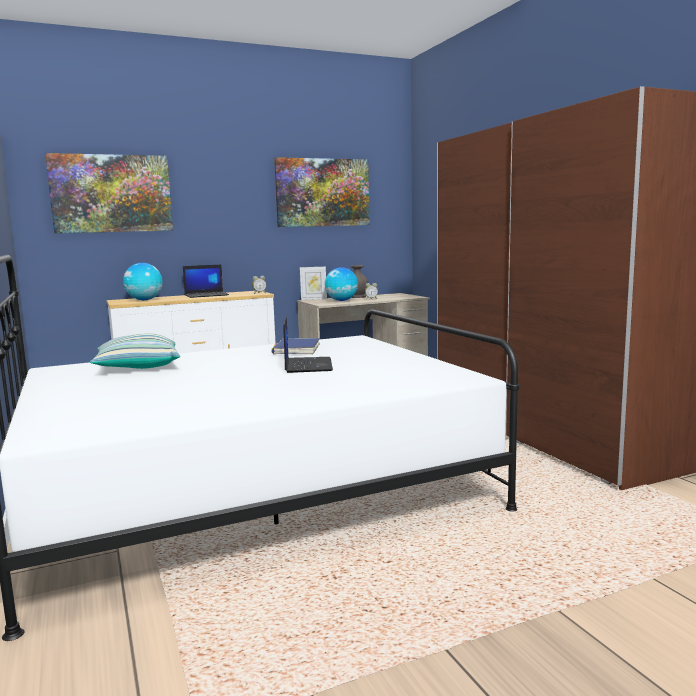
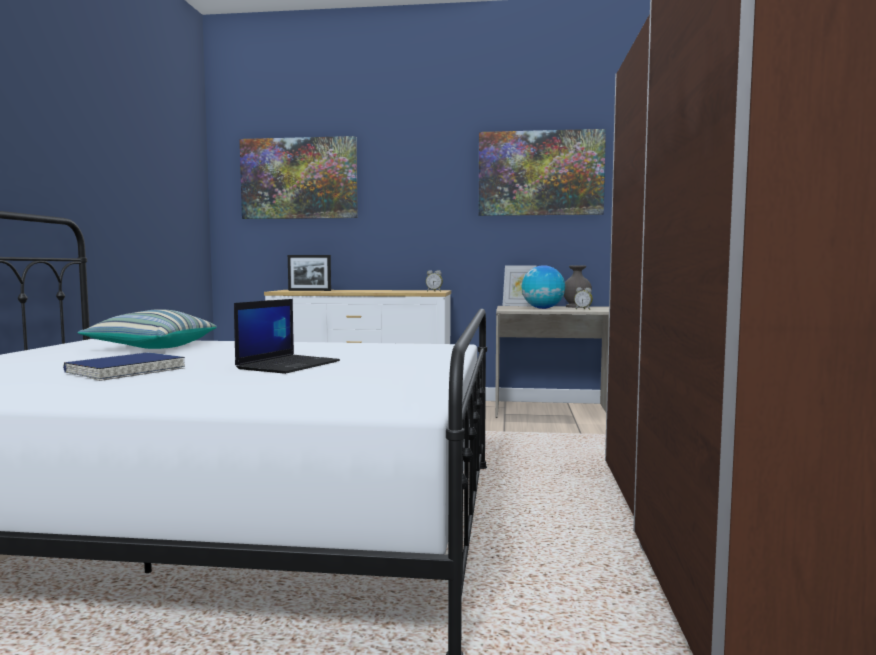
camera: 30 degrees right, 5 degrees down
(144, 300) = (309, 290): globe -> picture frame
(207, 295) = (379, 290): laptop -> none
(296, 349) = (344, 349): blue book -> blue book (126, 371)

